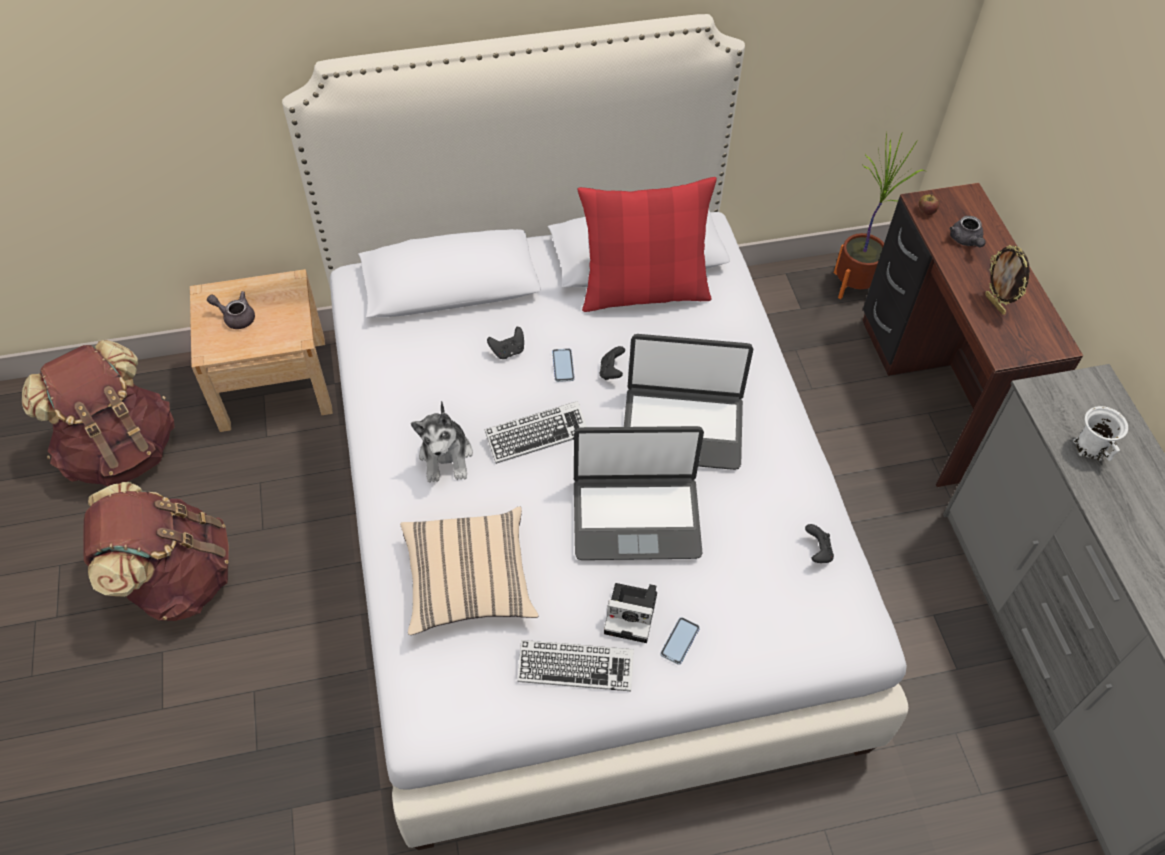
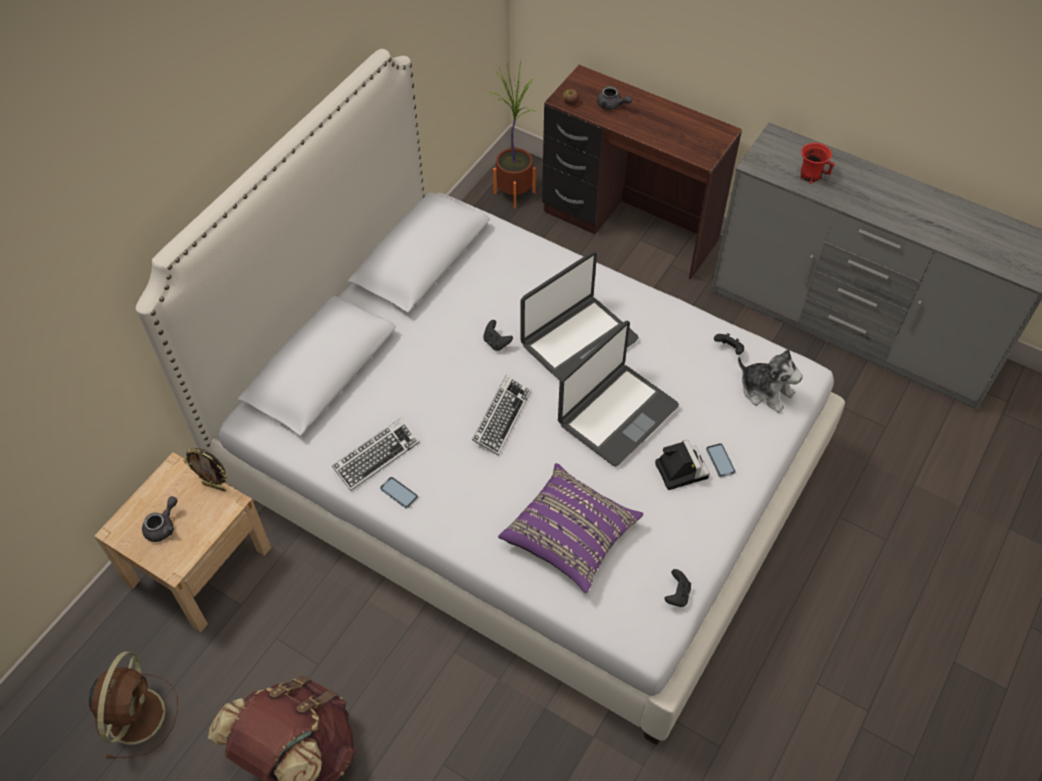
camera: 45 degrees left, 0 degrees up
(121, 450) = (136, 713): brown backpack -> brown fan
(236, 317) = (163, 526): grey teapot -> grey teapot turned 150 degrees clockwise
(446, 456) = (462, 478): plush toy -> plush toy (765, 391)
(469, 581) = (570, 536): beige pillow -> purple pillow
(508, 351) = (417, 382): black game controller -> black game controller (677, 595)
(563, 366) = (463, 363): phone -> phone (399, 493)
(575, 668) = (687, 526): keyboard -> keyboard (376, 456)
(633, 613) = (680, 469): camera -> camera turned 75 degrees counterclockwise
(644, 291) = (455, 277): red pillow -> none
(995, 304) = (669, 132): picture frame -> picture frame (215, 486)
(1090, 447) = (810, 175): white mug -> red mug

